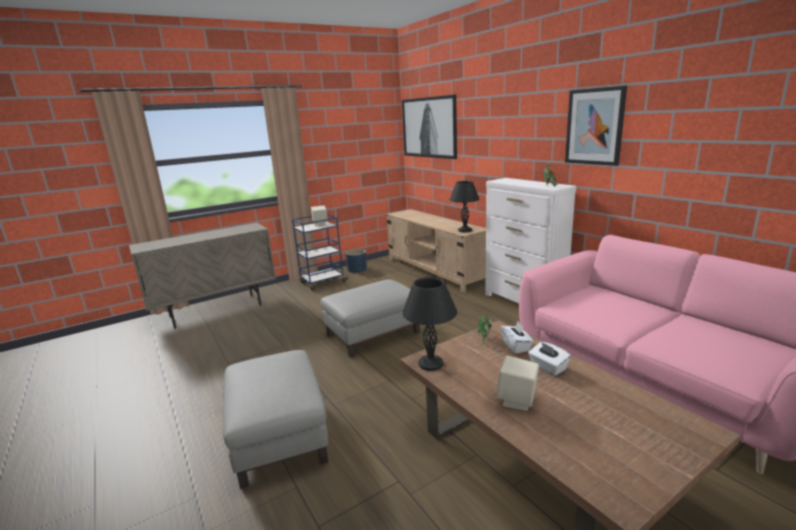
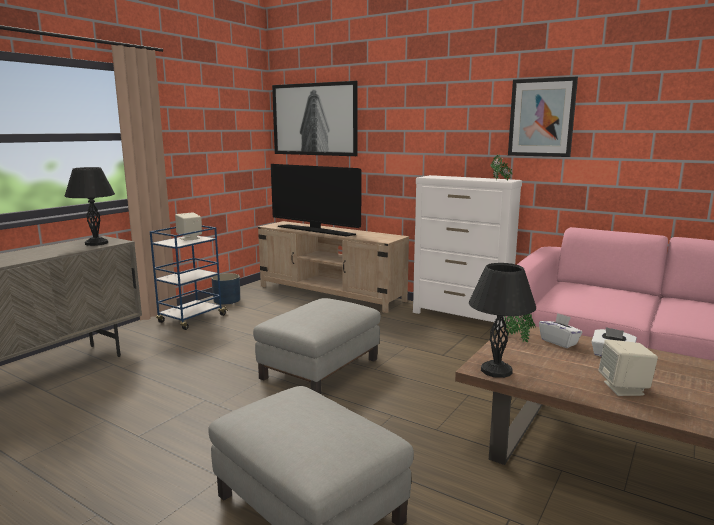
camera: 25 degrees left, 5 degrees down
(423, 220) = (316, 231): none -> television
(464, 230) = (381, 238): black table lamp -> black table lamp (95, 243)

